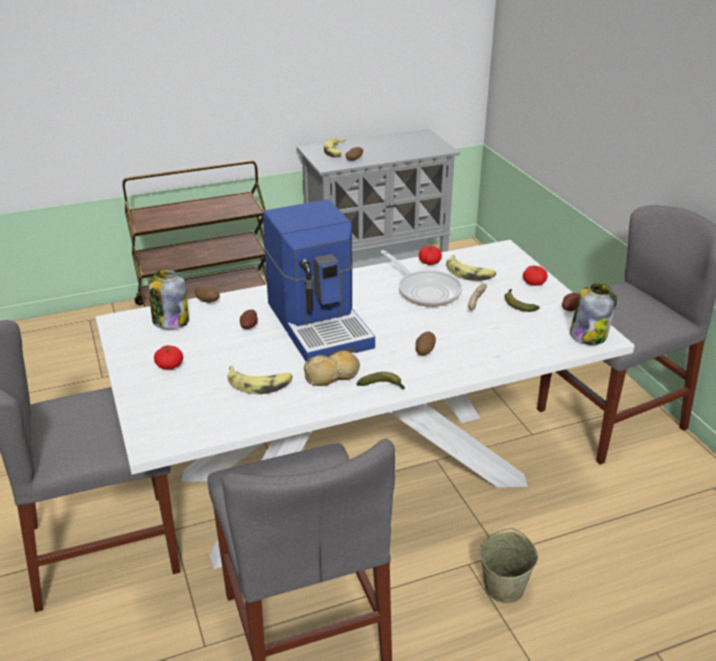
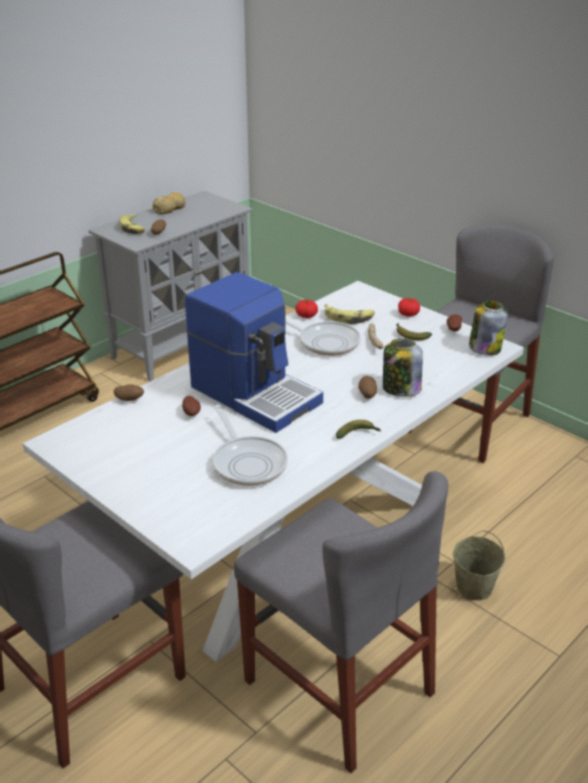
camera: 25 degrees left, 0 degrees up
(169, 366) = (146, 469): tomato -> none
(170, 321) = (108, 428): jar -> jar (400, 389)
(260, 384) = (248, 462): banana -> frying pan
(332, 375) = (306, 436): bread -> bread (170, 208)

